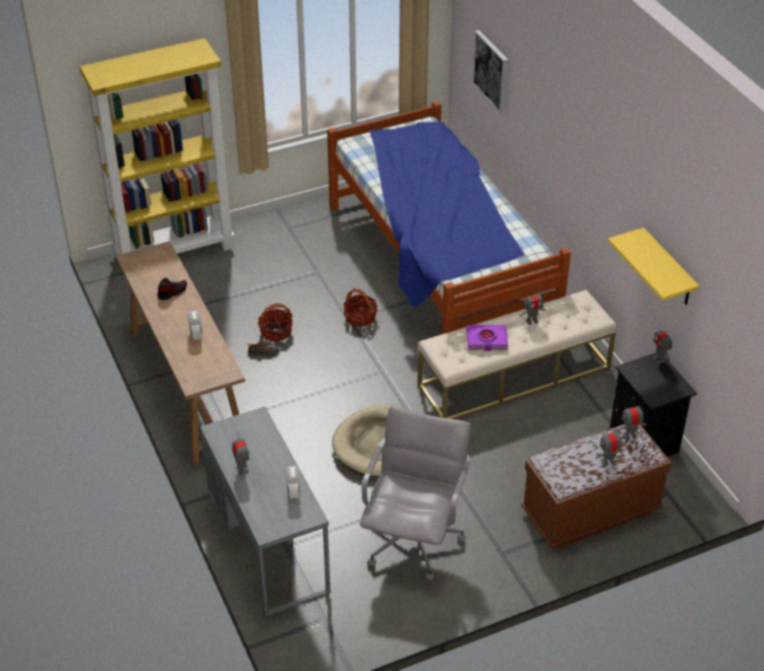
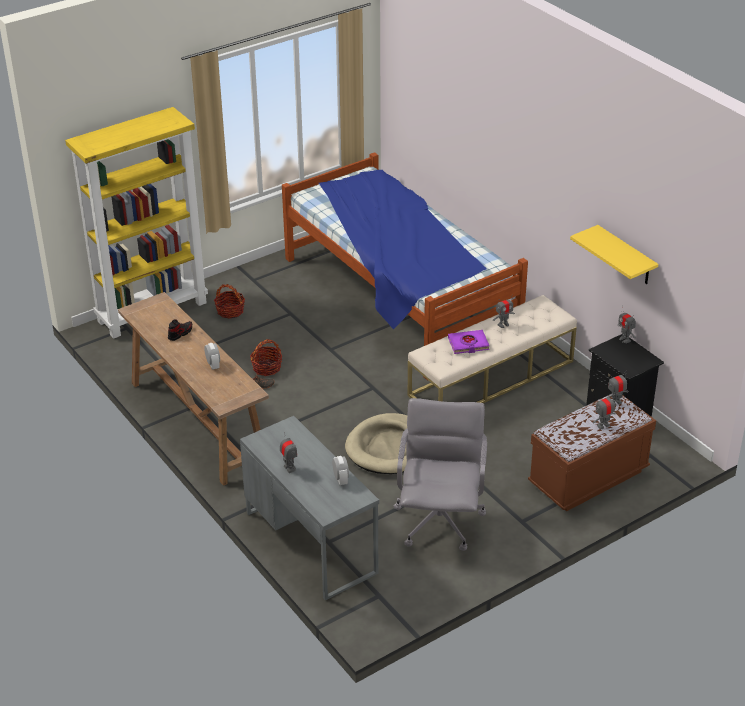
camera: 10 degrees left, 5 degrees down
(360, 317) = (340, 347): basket -> basket (230, 311)
(491, 71) = (427, 116): picture -> none

